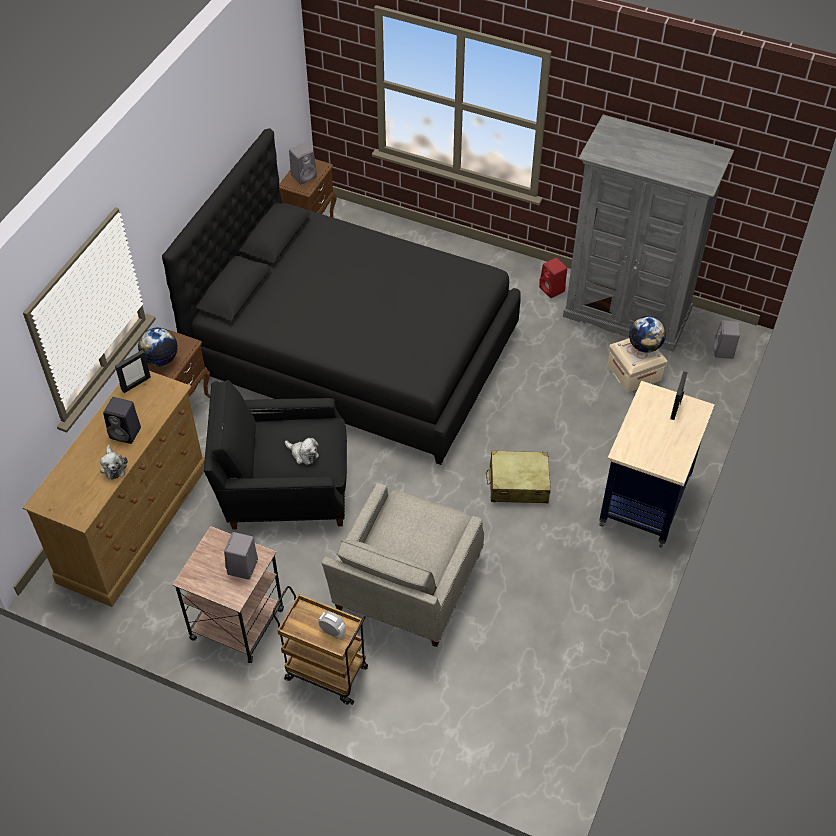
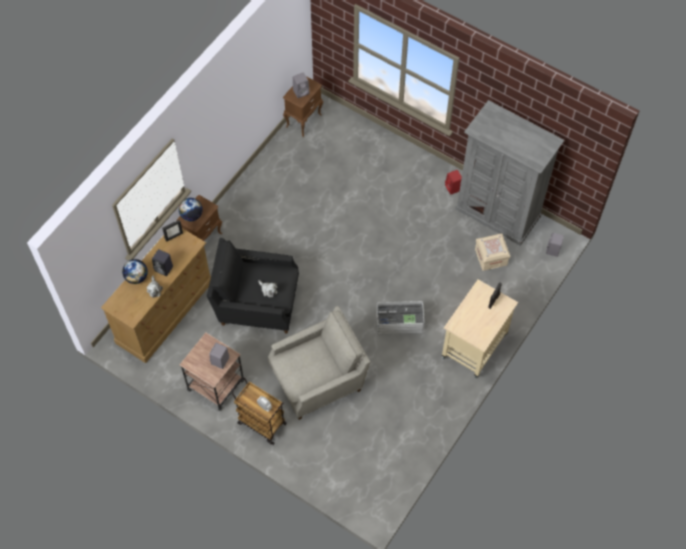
camera: 10 degrees right, 10 degrees up
(353, 351) = (316, 214): black bed -> none
(406, 585) = (318, 377): grey armchair -> grey armchair turned 150 degrees counterclockwise
(518, 484) = (399, 322): beige suitcase -> grey storage box
(644, 346) = (497, 244): globe -> globe (136, 277)
(645, 502) = (474, 347): blue cart -> beige cart

